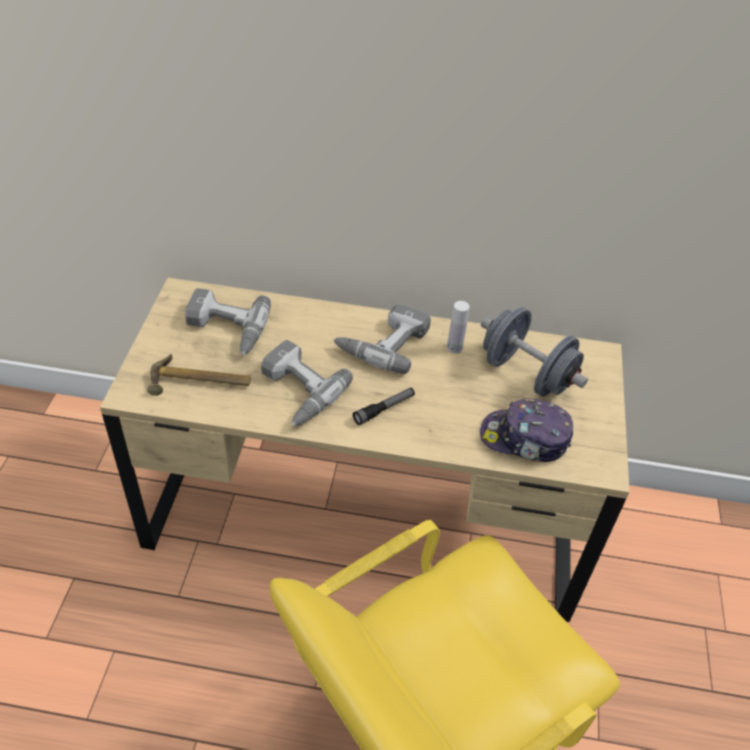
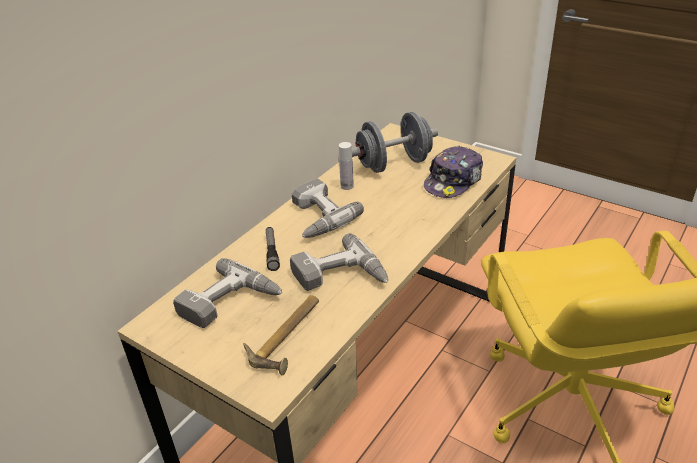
camera: 60 degrees left, 10 degrees down
(384, 409) = (389, 235): flashlight -> flashlight (272, 252)

